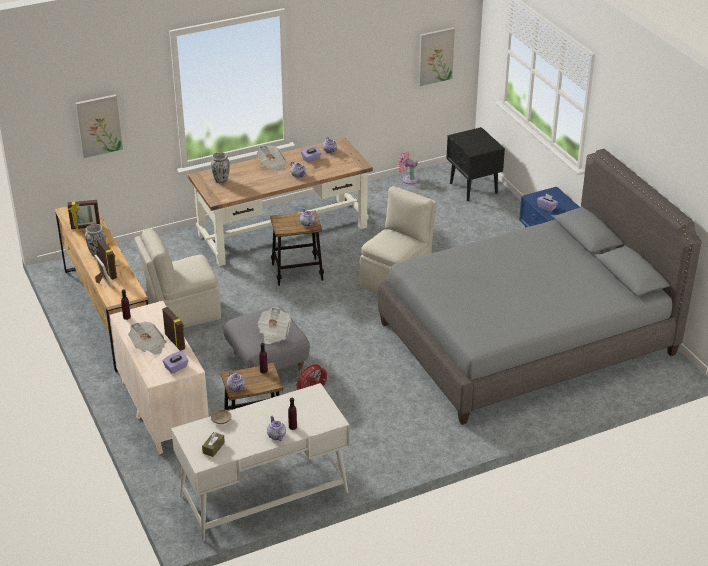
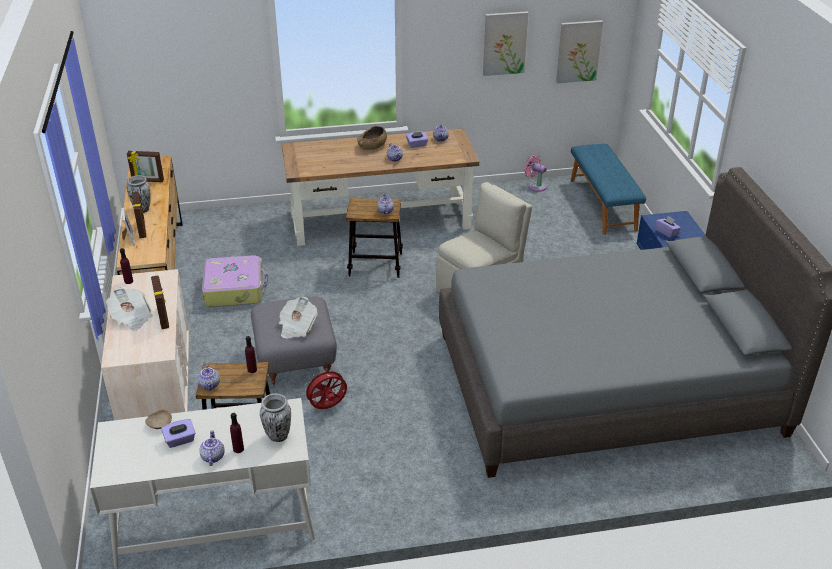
camera: 15 degrees right, 0 degrees up
(99, 125) = (185, 76): picture -> picture (504, 43)
(176, 368) = (146, 349): purple tissue box -> purple tissue box (180, 440)
(182, 313) = (235, 289): beige chair -> suitcase
(213, 448) = (130, 458): brown tissue box -> none
(221, 180) = (311, 154): vase -> vase (278, 436)
(272, 165) = (372, 146): newspaper -> brown bowl
(473, 188) = (603, 205): black nightstand -> blue bench

